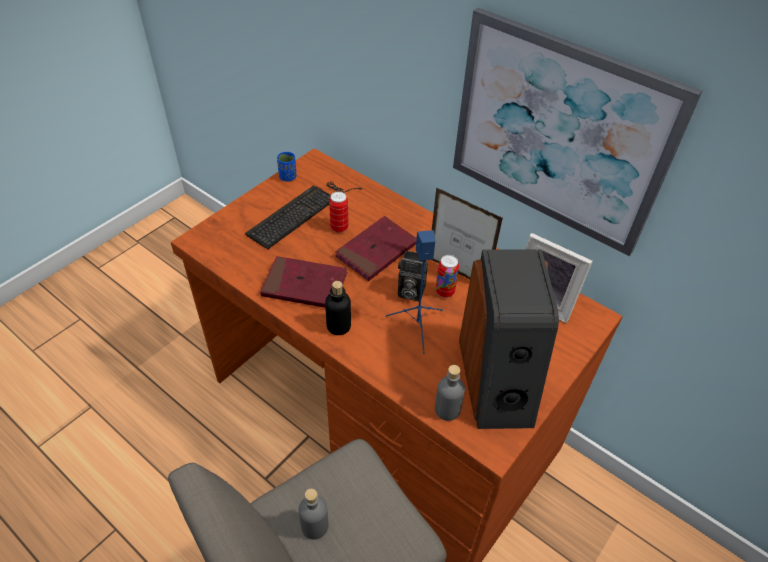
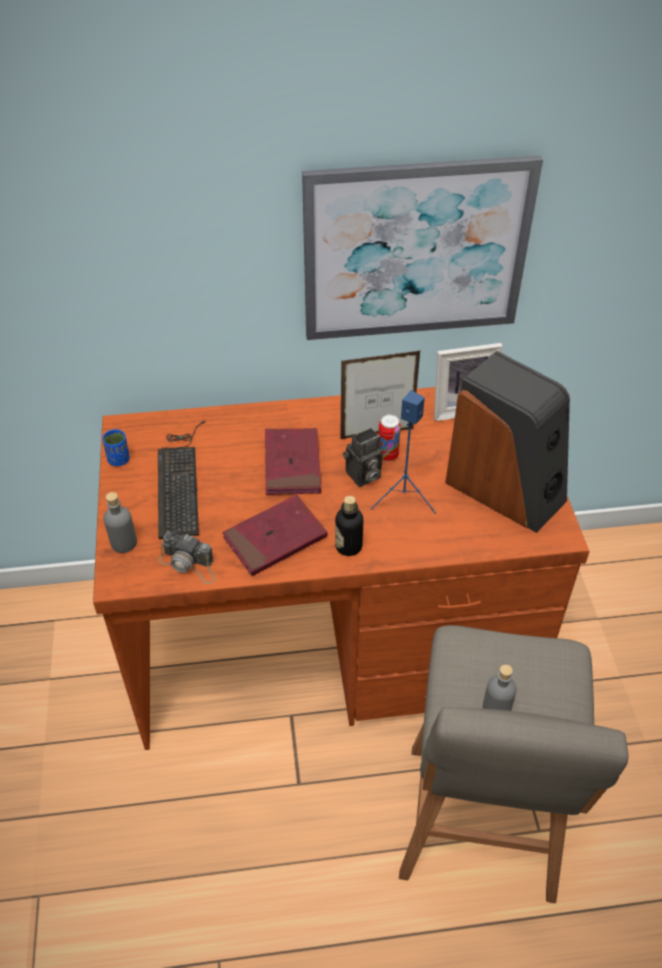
camera: 45 degrees left, 0 degrees up
(240, 261) = (189, 564): none -> camera
(339, 228) = (233, 469): can -> none
(447, 409) = (502, 537): grey bottle -> grey bottle (124, 543)

